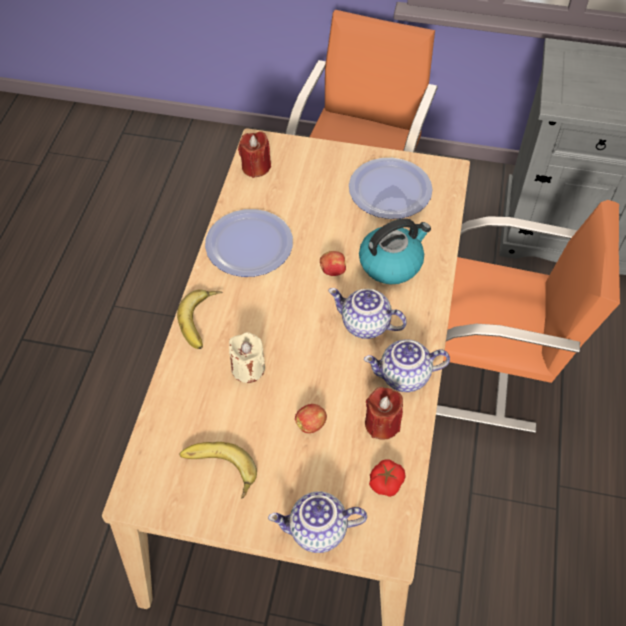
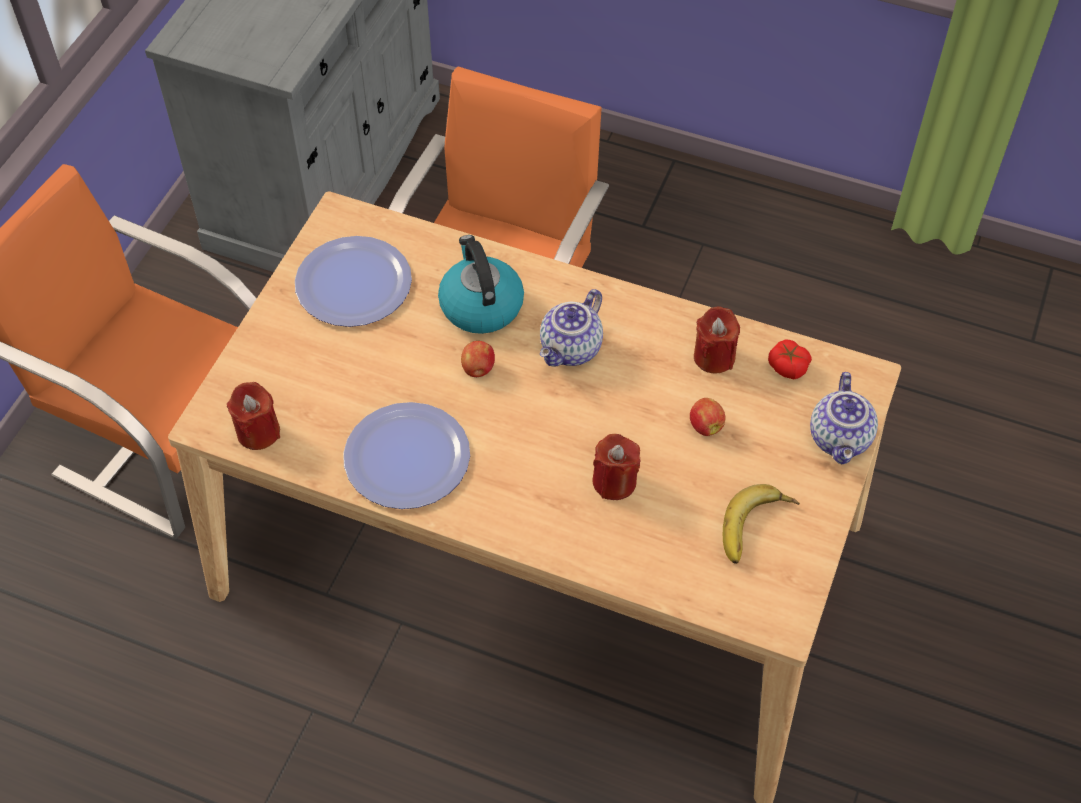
camera: 80 degrees left, 0 degrees up
(203, 321) = (529, 525): banana -> none
(248, 368) = (614, 481): beige candle -> red candle
(404, 377) = (654, 325): teapot -> none

